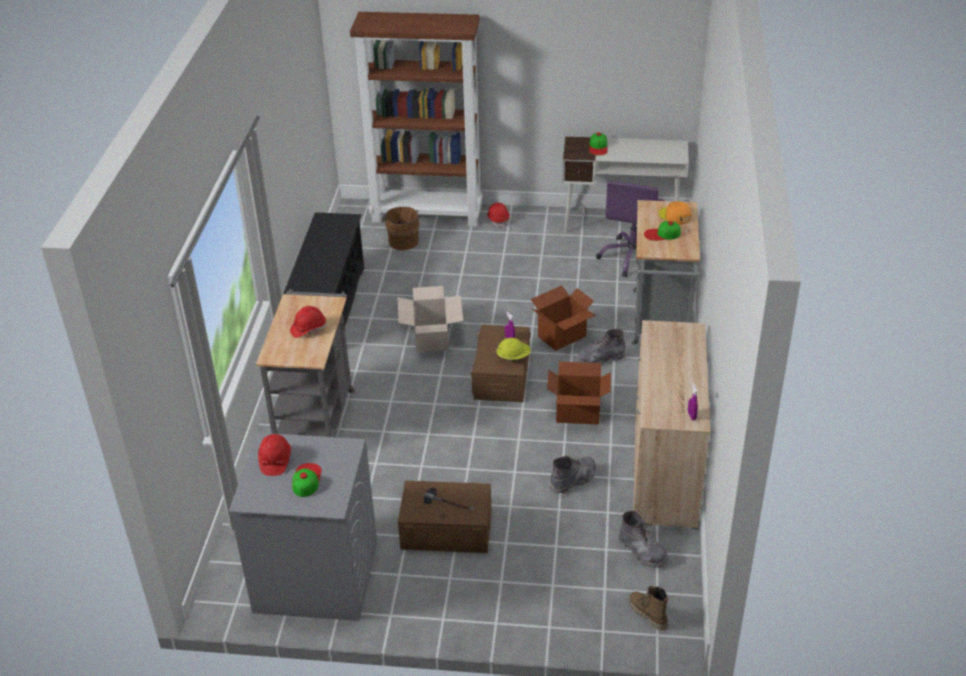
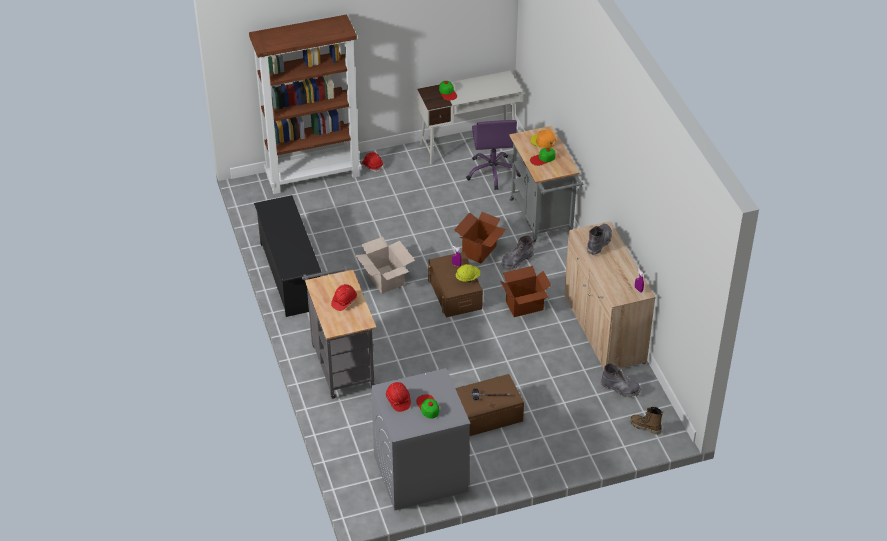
camera: 25 degrees left, 5 degrees up
(403, 241) = (309, 204): brown bucket -> none
(573, 480) = (549, 354): grey boot -> grey boot (599, 243)

